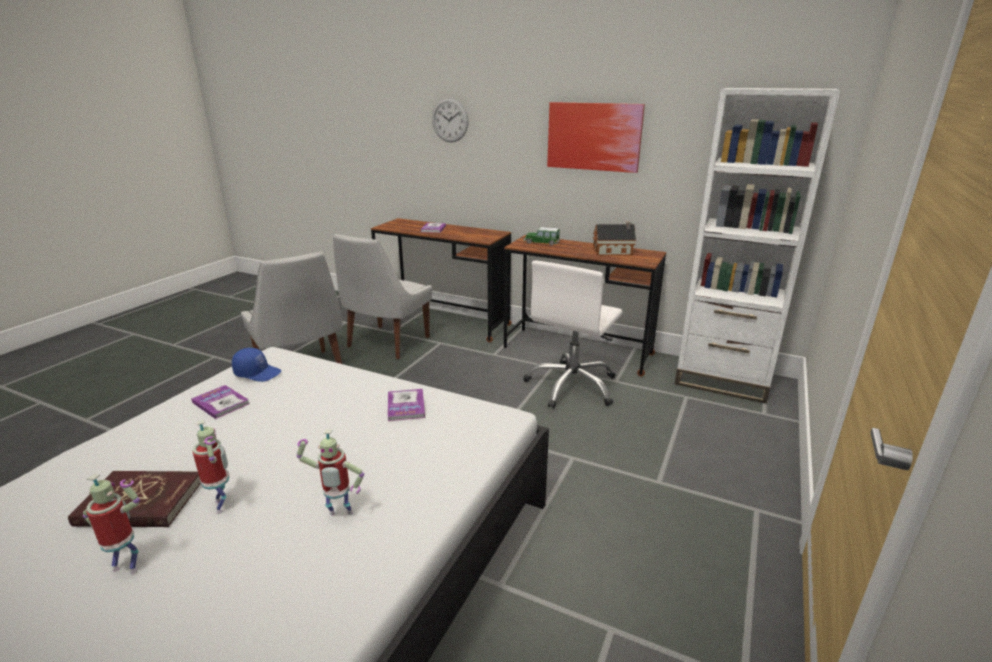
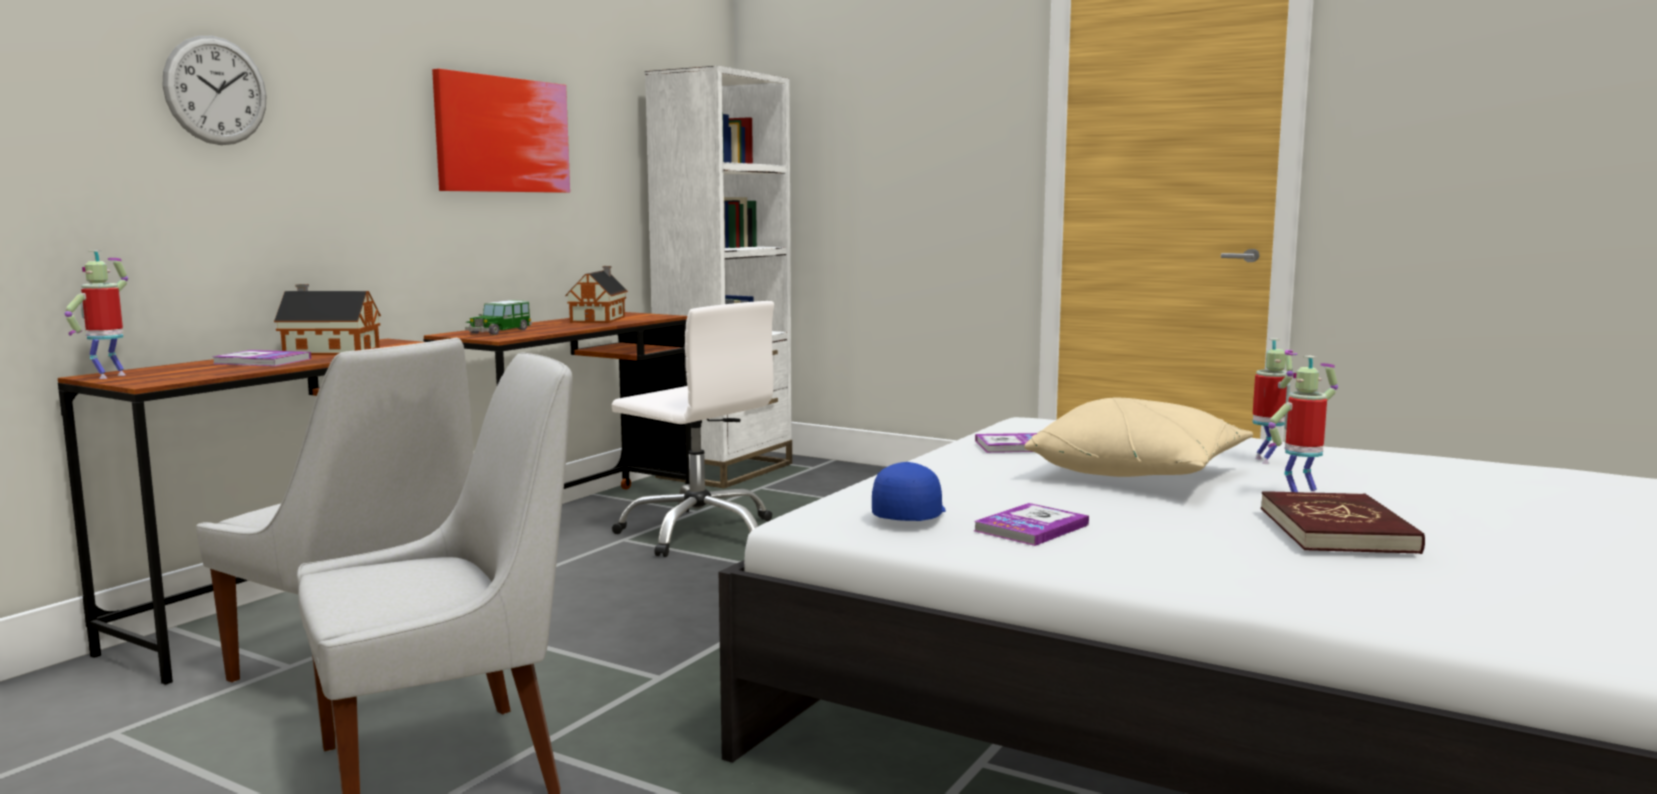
camera: 85 degrees left, 15 degrees down
(129, 567) = (1444, 517): toy robot -> toy robot (109, 376)
(314, 446) = (1138, 474): none -> beige pillow
(462, 231) = (328, 351): none -> toy house

